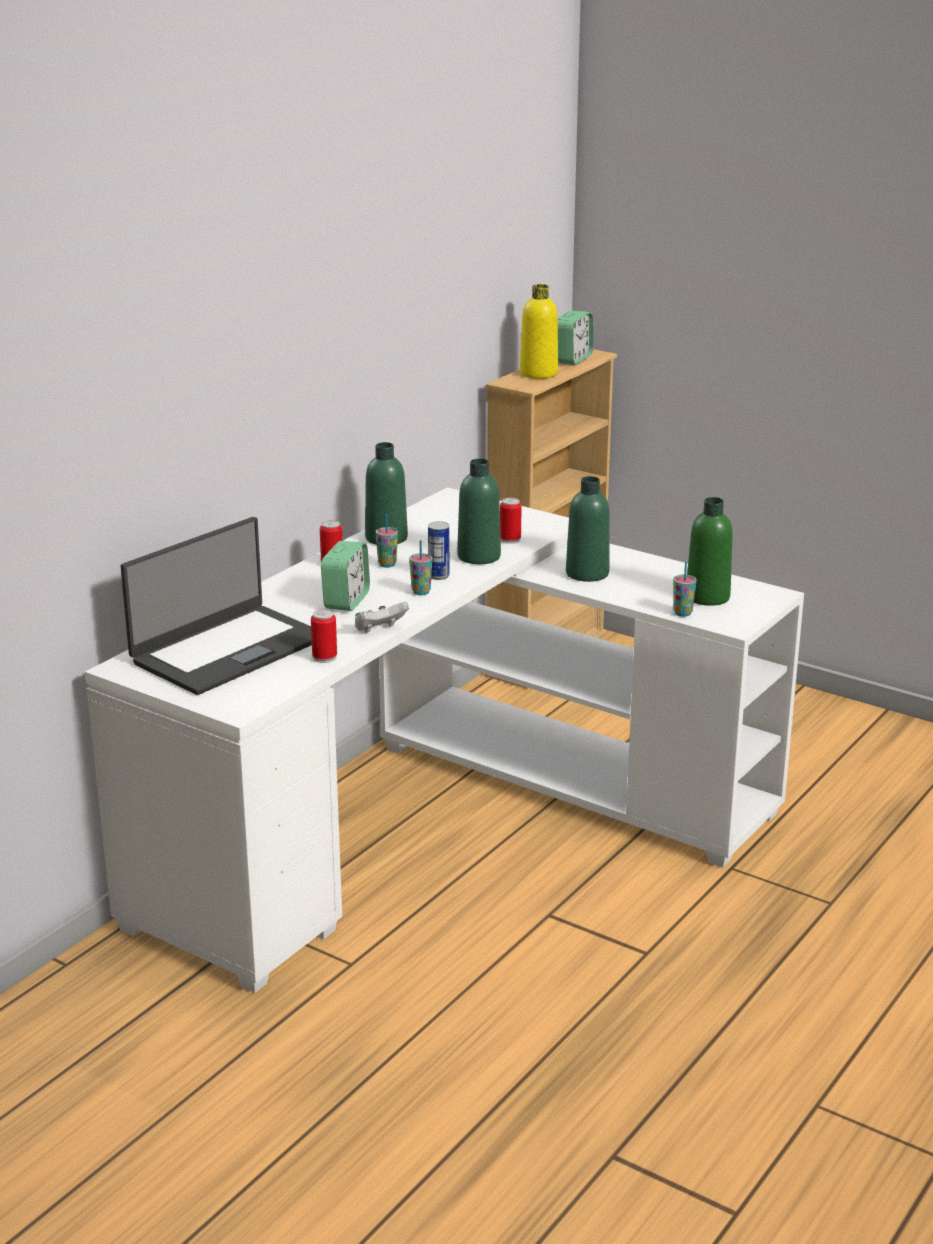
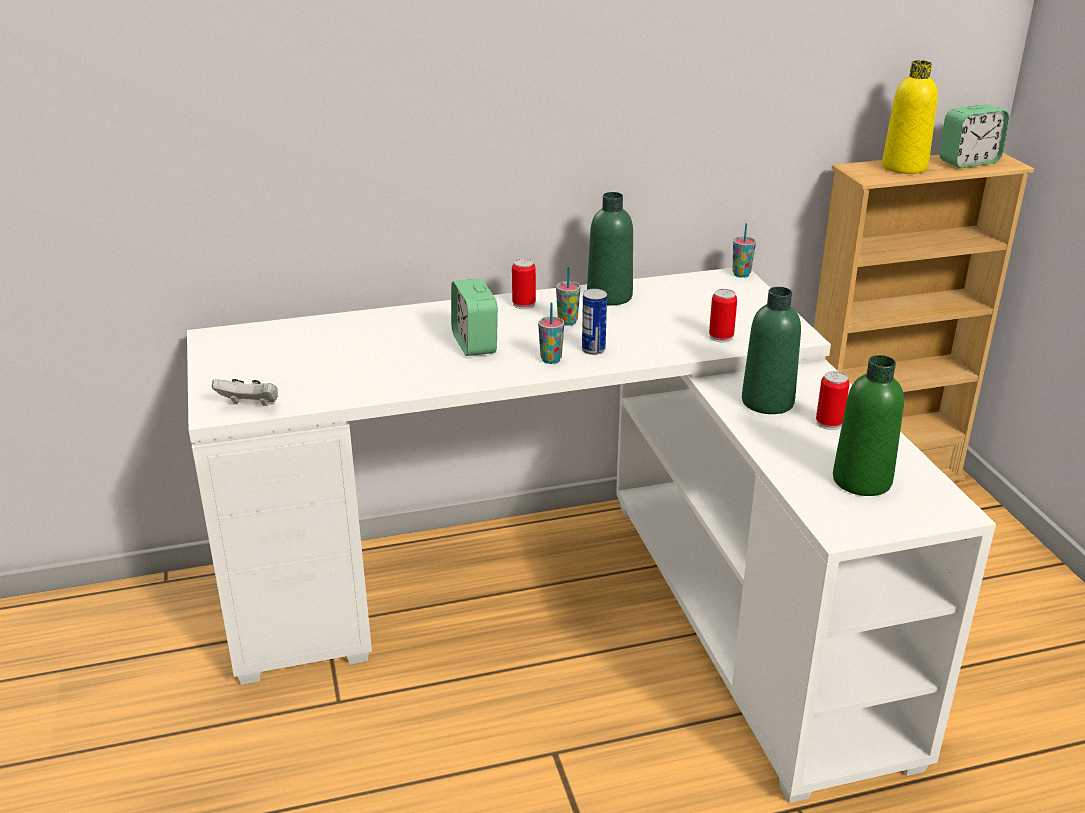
camera: 40 degrees right, 5 degrees up
(227, 650) = (308, 352): laptop -> none
(324, 657) = (364, 391): can -> can (829, 423)
(346, 601) = (474, 344): alarm clock -> alarm clock turned 105 degrees clockwise
(379, 630) = (452, 383): white game controller -> white game controller (250, 405)
(479, 556) = (662, 343): green bottle -> none
(682, 613) = (803, 488): cup -> cup (741, 274)

